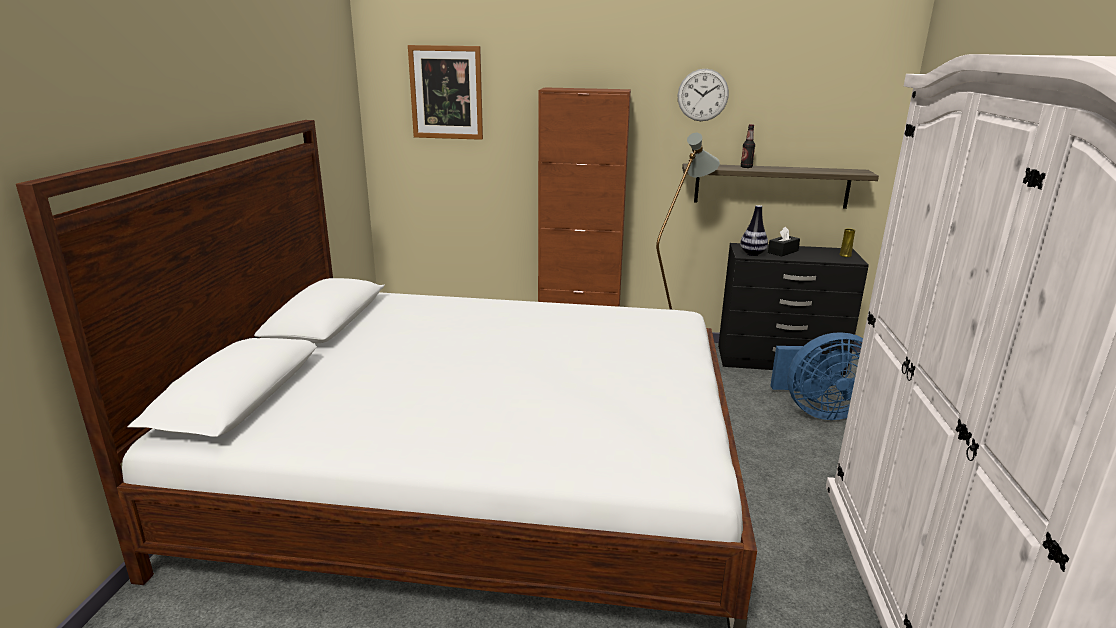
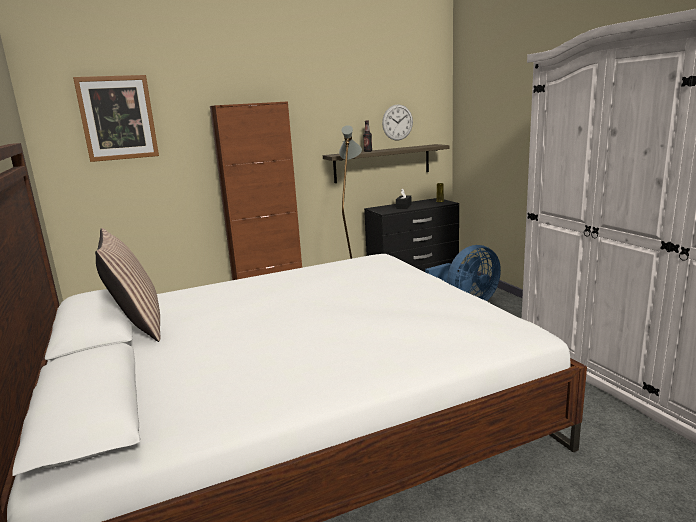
camera: 30 degrees left, 5 degrees down
(361, 325) = (137, 326): none -> pillow
(702, 95) = (328, 103): wall clock -> wall clock (397, 122)
(752, 254) = (388, 211): vase -> none

